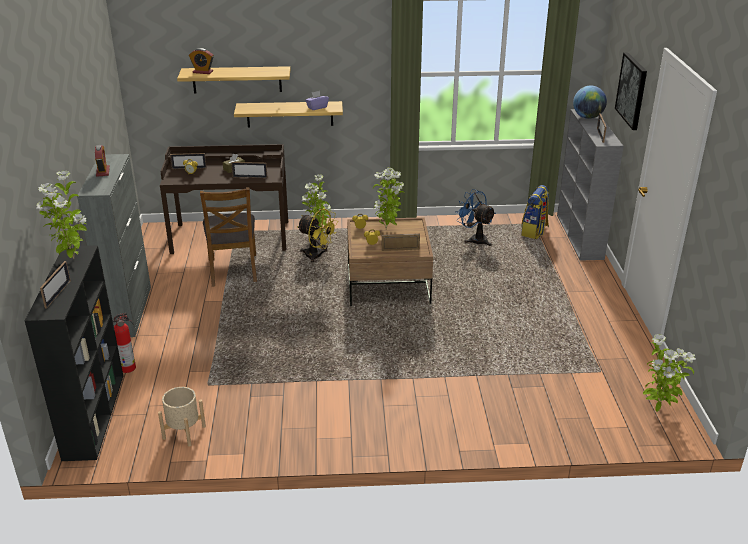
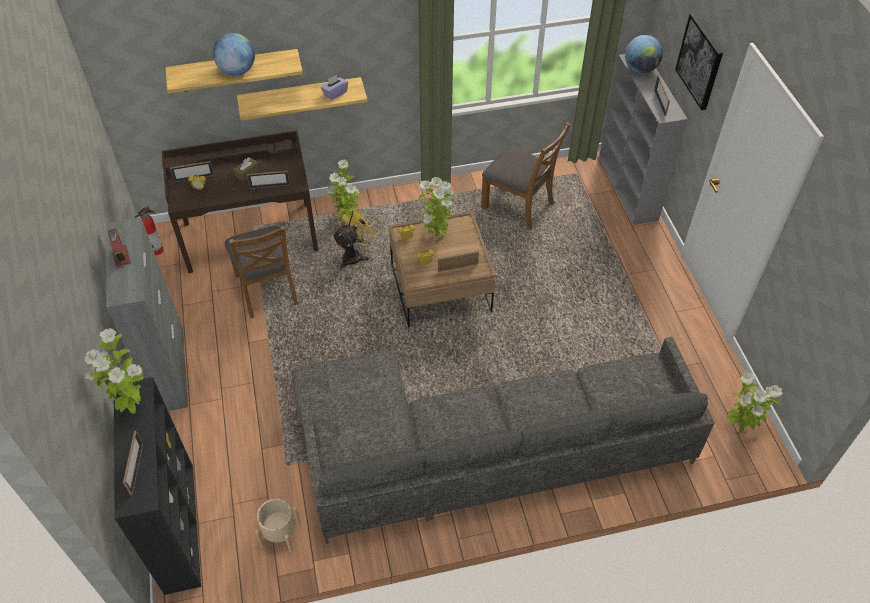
camera: 10 degrees left, 20 degrees up
(129, 367) = (195, 453): fire extinguisher -> fire extinguisher (157, 249)
(203, 72) = (195, 73): alarm clock -> none
(237, 73) = (237, 71): none -> globe
(317, 256) = (355, 255): yellow fan -> yellow fan turned 75 degrees counterclockwise
(391, 396) = (479, 451): none -> grey sofa
(475, 239) = (519, 206): blue fan -> brown chair
(534, 232) = (579, 186): backpack -> none

